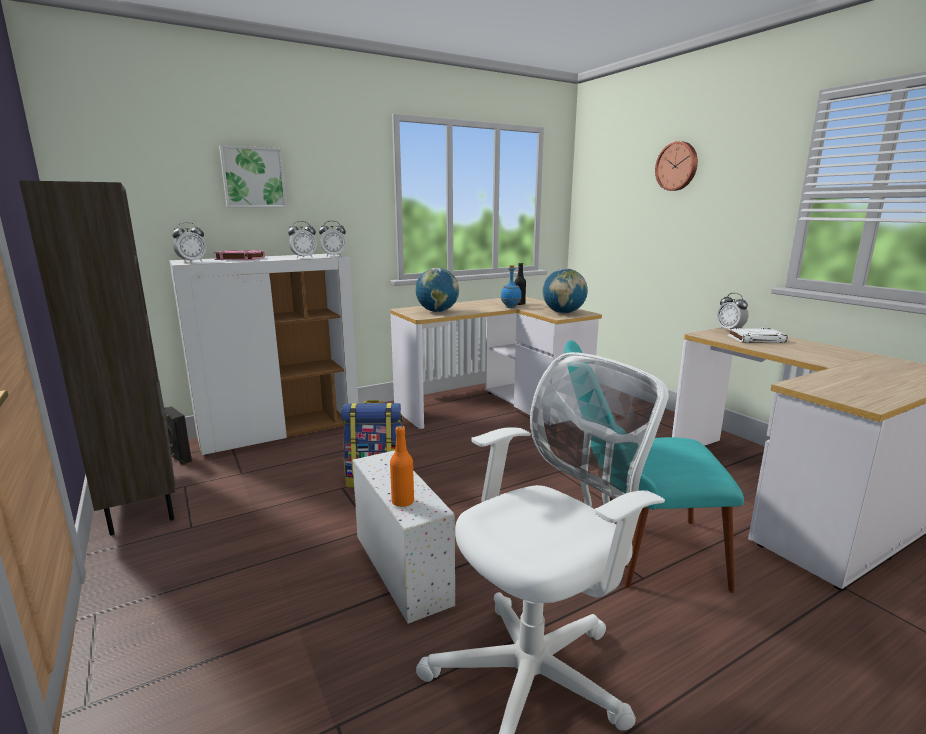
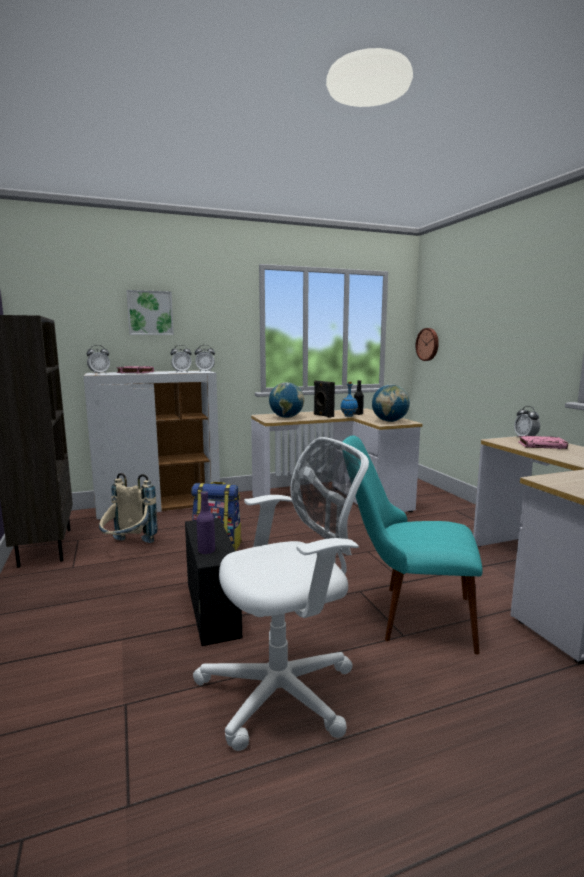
camera: 10 degrees right, 5 degrees down
(179, 458) = (80, 520): black speaker -> black speaker (323, 415)
(258, 491) = (128, 547): none -> beige backpack
(400, 567) = (212, 607): white storage box -> black storage box
(403, 502) = (206, 551): orange bottle -> purple bottle
(677, 166) = (492, 300): wall clock -> wall clock (428, 344)
(756, 339) = (542, 445): white book -> pink book

